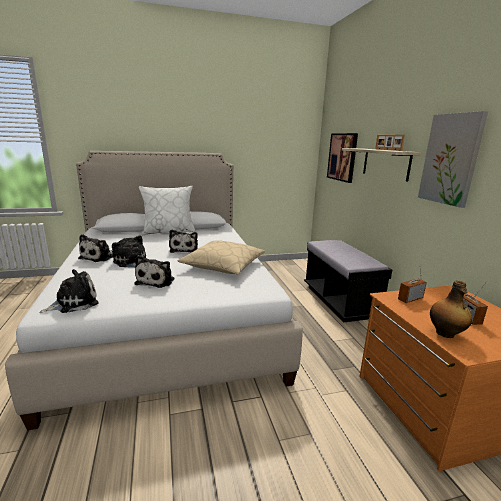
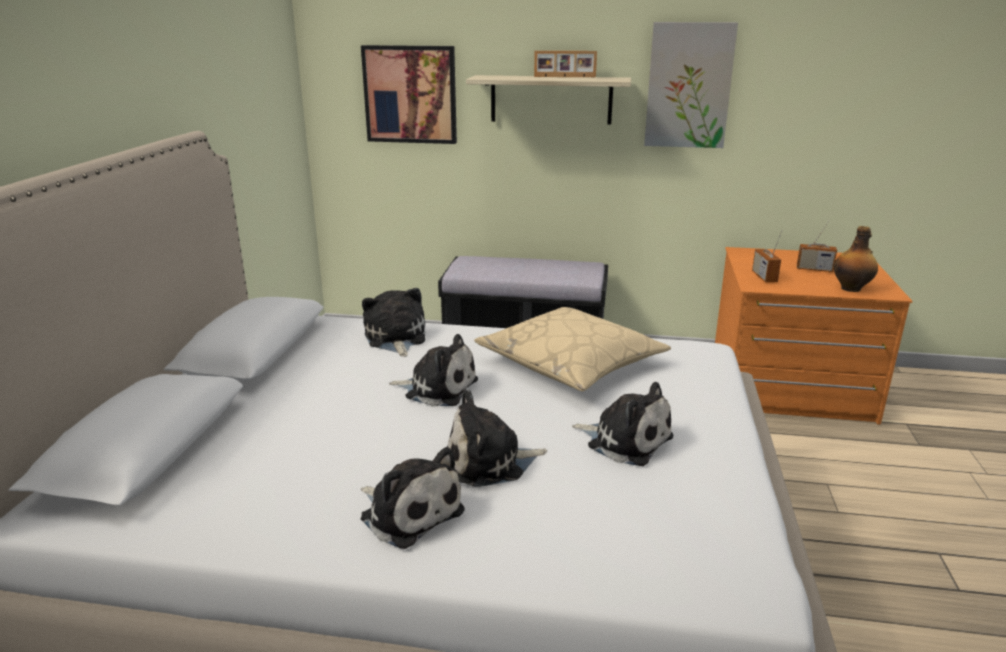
camera: 65 degrees left, 5 degrees up
(74, 303) = (716, 550): plush toy -> plush toy (395, 338)
(168, 231) = (260, 390): white pillow -> none

